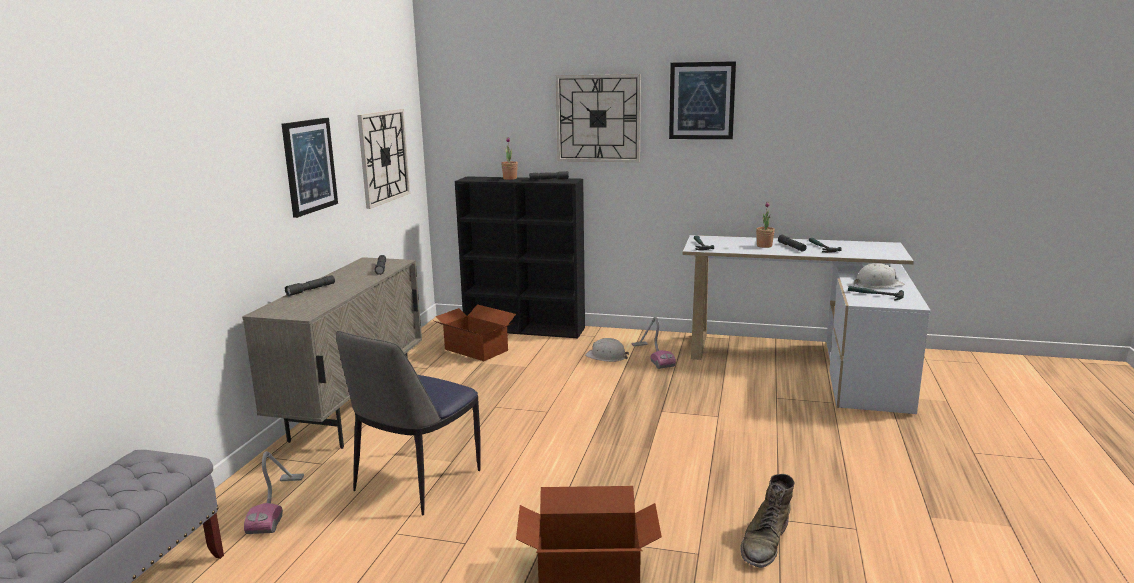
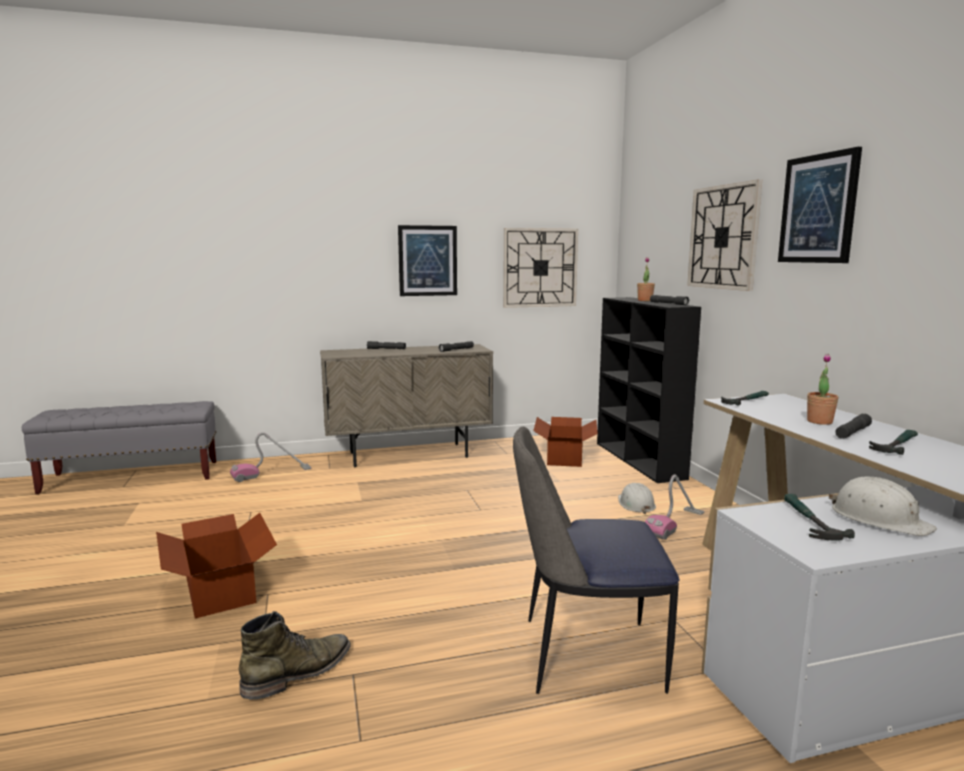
camera: 60 degrees right, 5 degrees down
(415, 483) = (321, 499): chair -> chair (586, 654)
(765, 542) = (299, 673): green boot -> green boot turned 135 degrees clockwise

